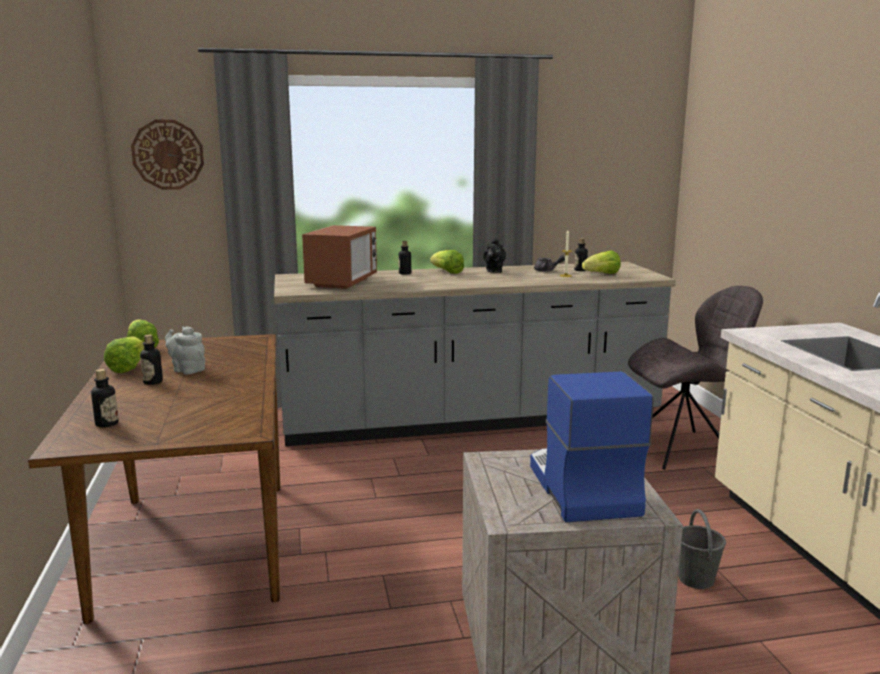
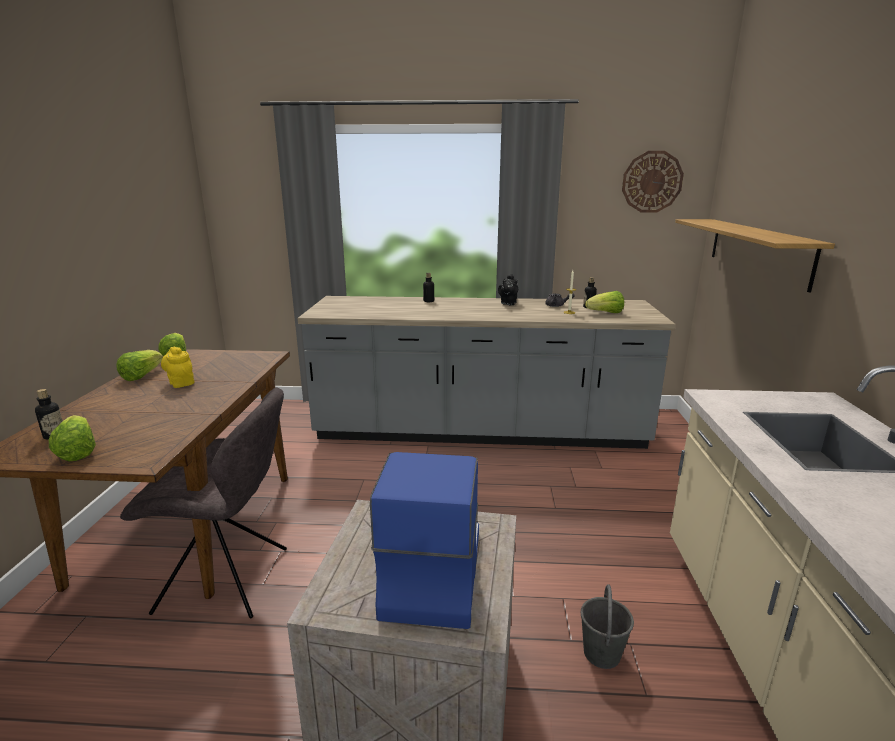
camera: 15 degrees right, 5 degrees up
(153, 382) = (141, 393): bottle -> none
(168, 154) = (245, 193): wall clock -> wall clock (652, 182)
(187, 370) = (181, 383): grey teapot -> yellow teapot
(342, 282) = (367, 307): microwave -> none
(447, 272) = (465, 302): lettuce -> lettuce (78, 451)
(684, 449) = (662, 489): grey chair -> grey chair (228, 580)
(743, 203) = (757, 250): none -> shelf

